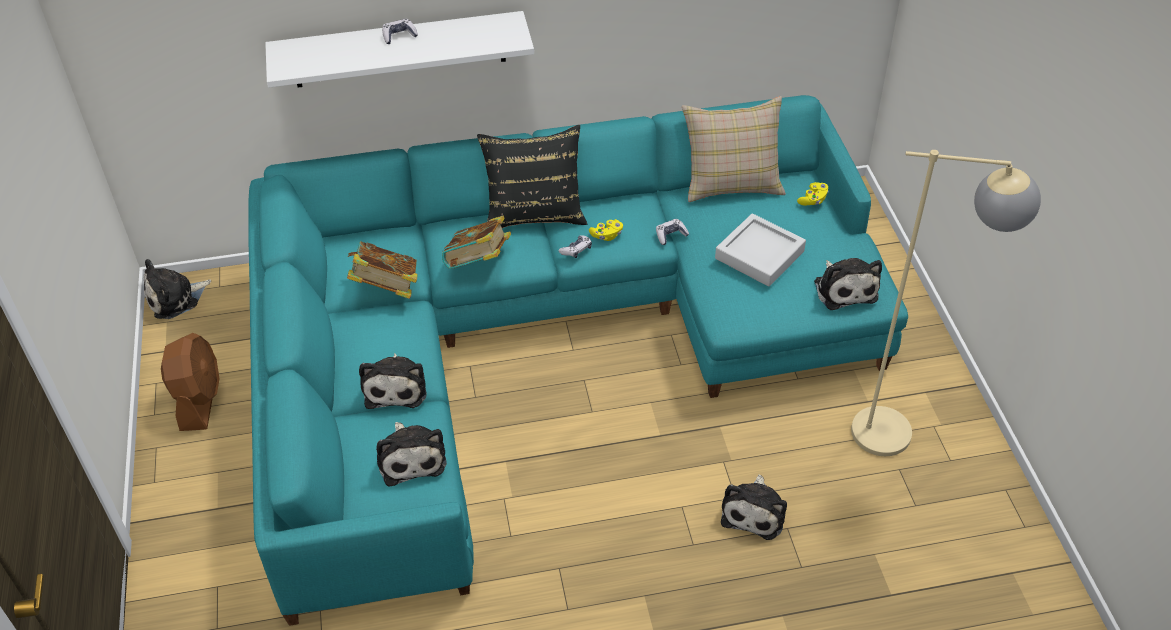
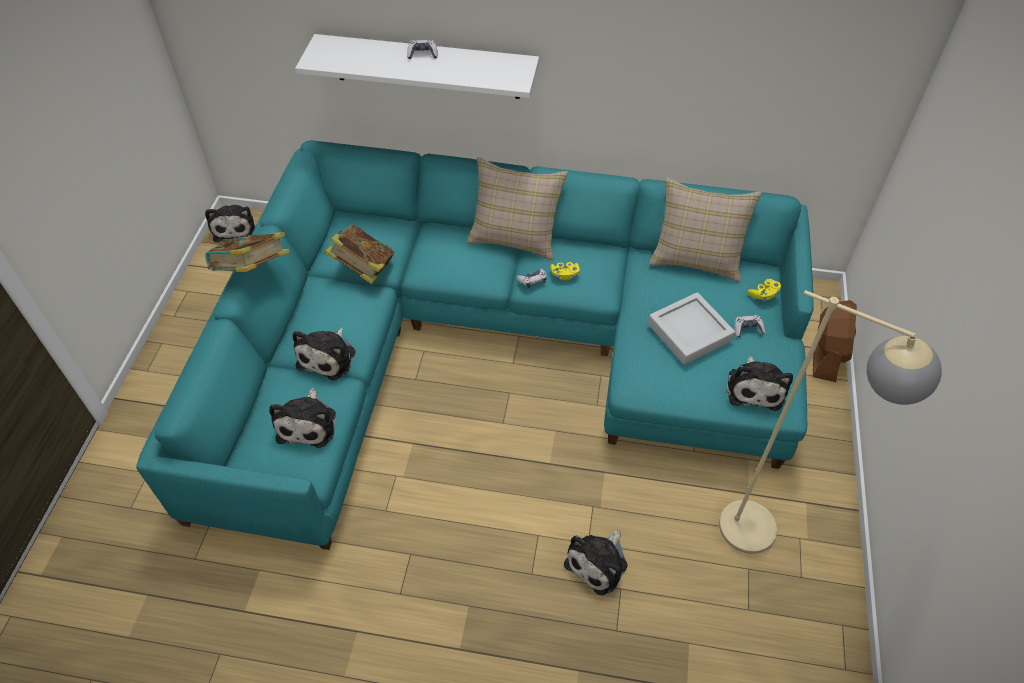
camera: 20 degrees right, 5 degrees up
(175, 298) = (234, 227): plush toy -> plush toy turned 90 degrees counterclockwise
(199, 399) = (210, 314): brown fan -> brown fan (826, 354)
(478, 264) = (446, 269): book -> book (253, 271)
(535, 211) = (515, 236): black pillow -> beige pillow
(670, 235) = (620, 290): game controller -> game controller (747, 329)

